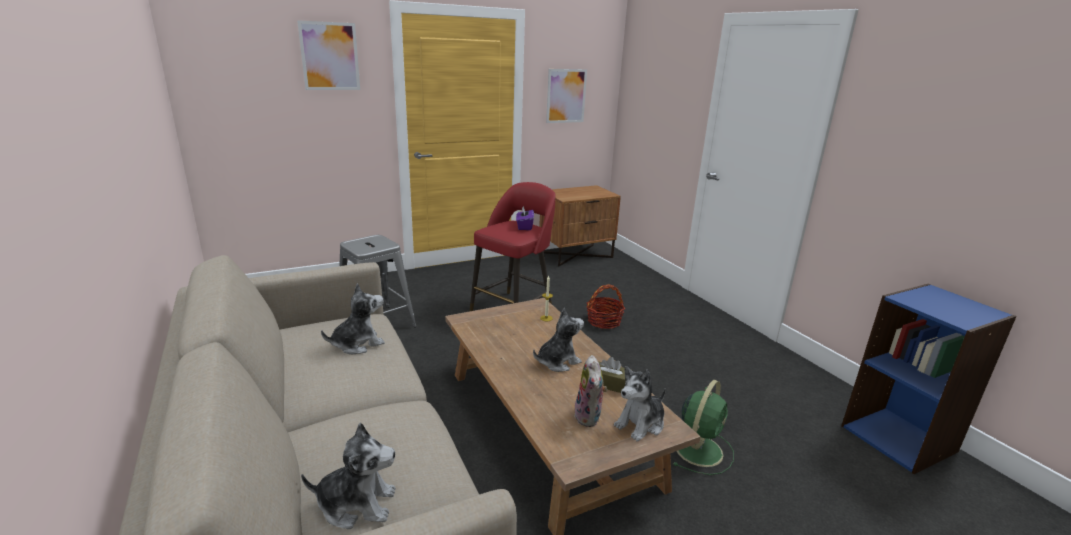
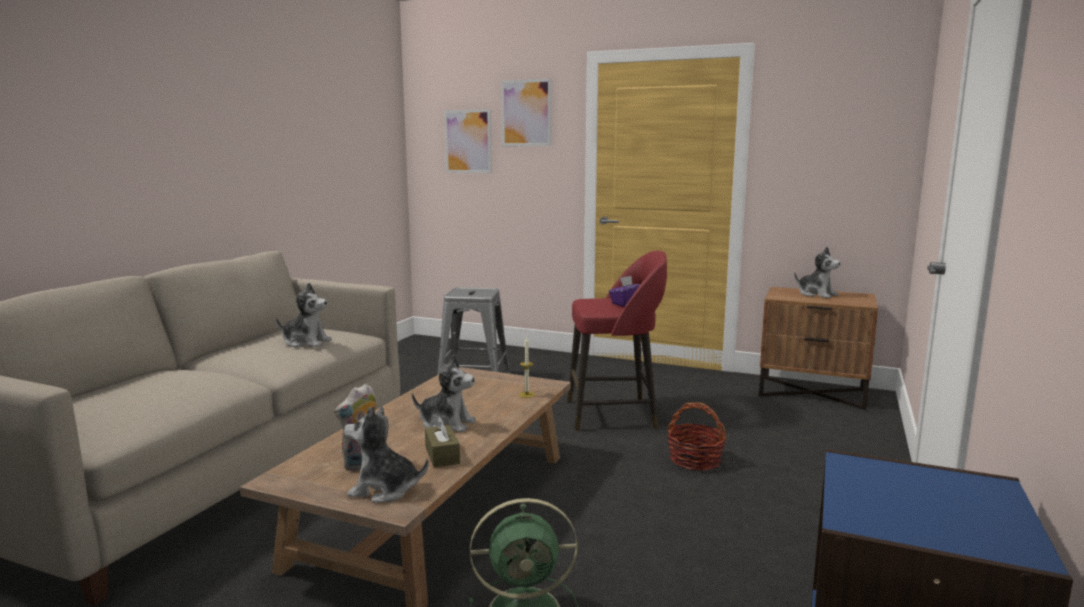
camera: 50 degrees right, 10 degrees down
(357, 504) = (96, 403): plush toy -> plush toy (816, 294)
(566, 96) = (820, 155): picture -> picture (468, 141)

